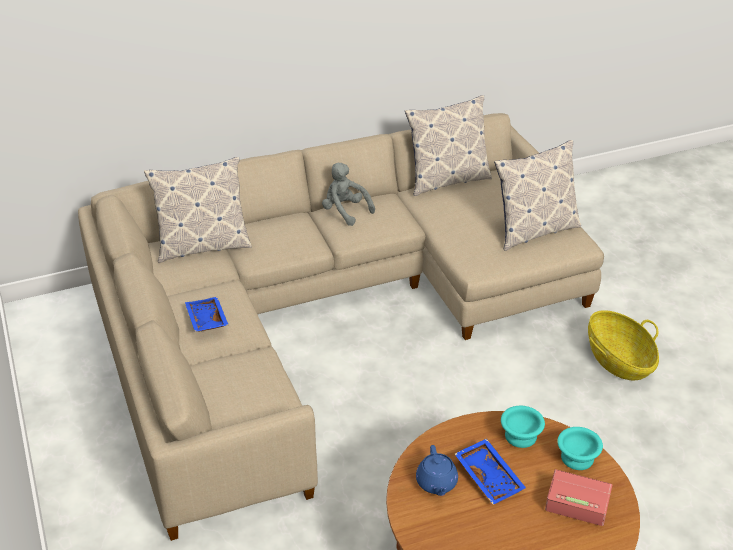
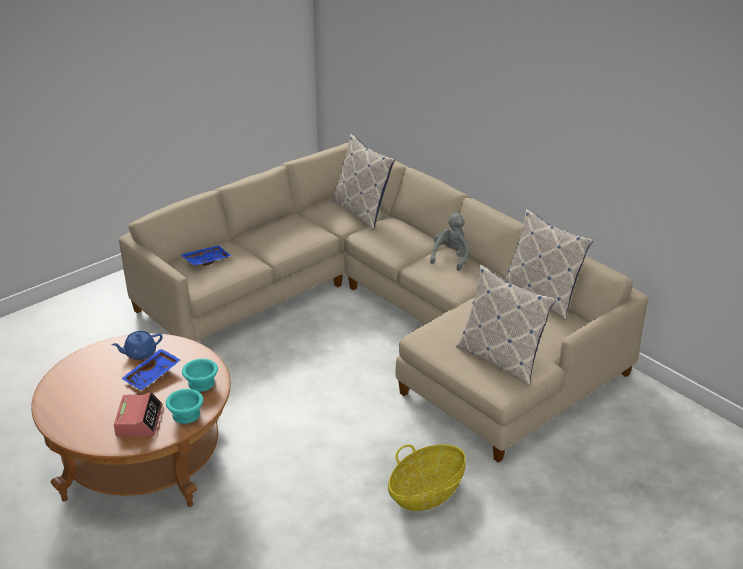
camera: 70 degrees right, 5 degrees down
(205, 320) = (276, 232): blue tray -> blue tray (206, 260)

